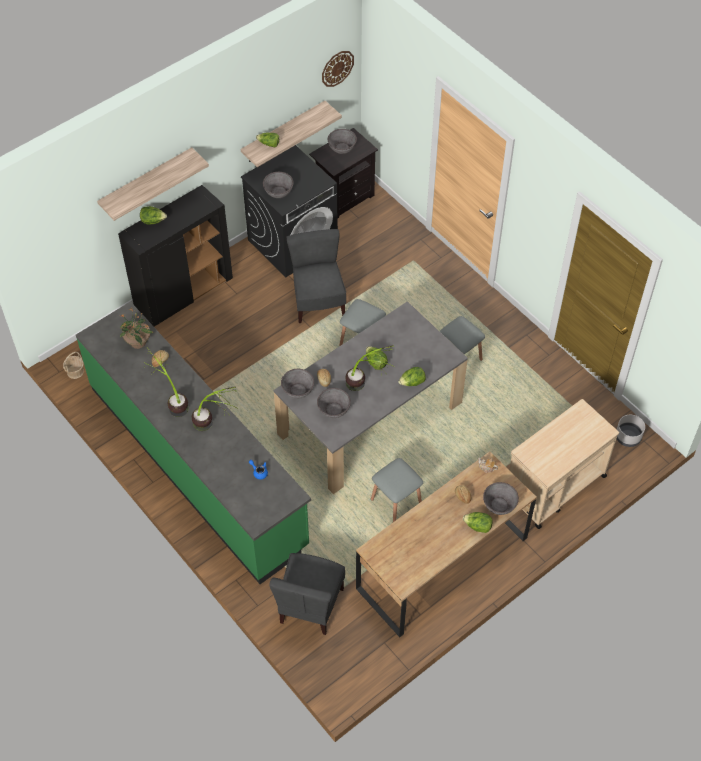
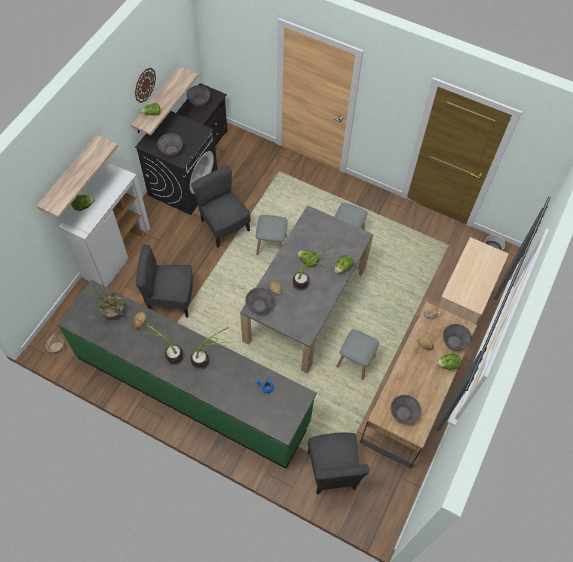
camera: 25 degrees left, 5 degrees up
(184, 292) = (116, 253): black cabinet -> white cabinet
(220, 361) = (170, 299): none -> grey chair
(334, 410) = (294, 311): grey bowl -> grey bowl (403, 413)
(337, 68) = (183, 36): wall clock -> wall clock (144, 85)

